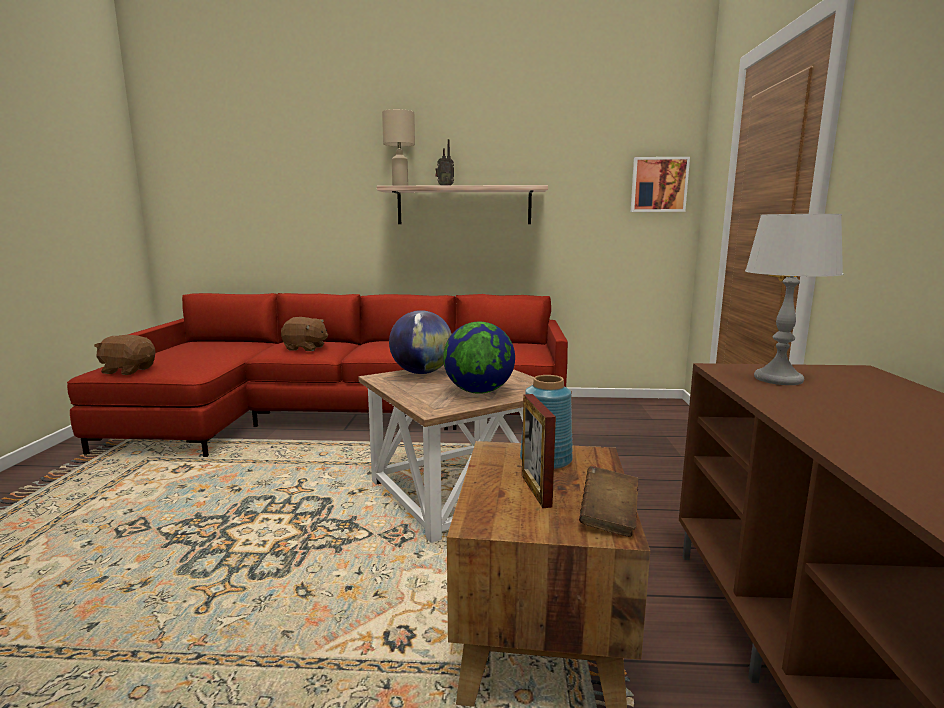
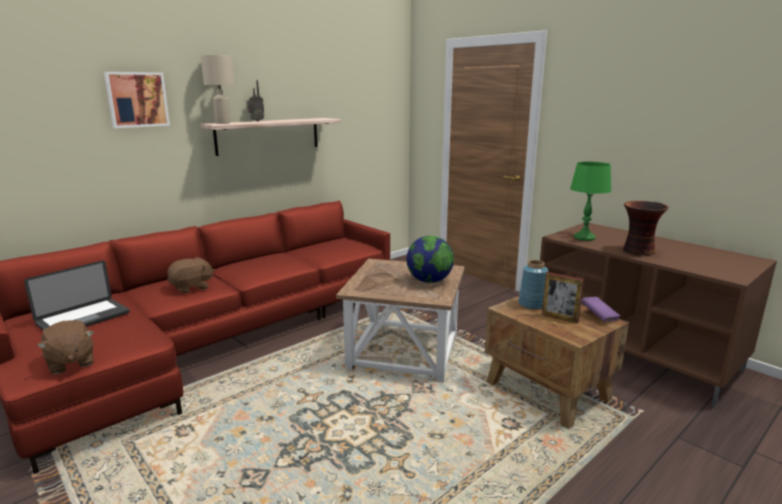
camera: 45 degrees left, 5 degrees up
(128, 370) = (70, 362): brown plush toy -> brown plush toy turned 90 degrees counterclockwise
(205, 350) = (83, 318): none -> laptop
(421, 372) = (366, 279): globe -> none
(608, 517) = (598, 317): brown book -> purple book
(658, 185) = (389, 113): picture -> picture (137, 99)
(777, 379) = (584, 237): grey table lamp -> green table lamp
(837, 420) = (638, 251): none -> vase

